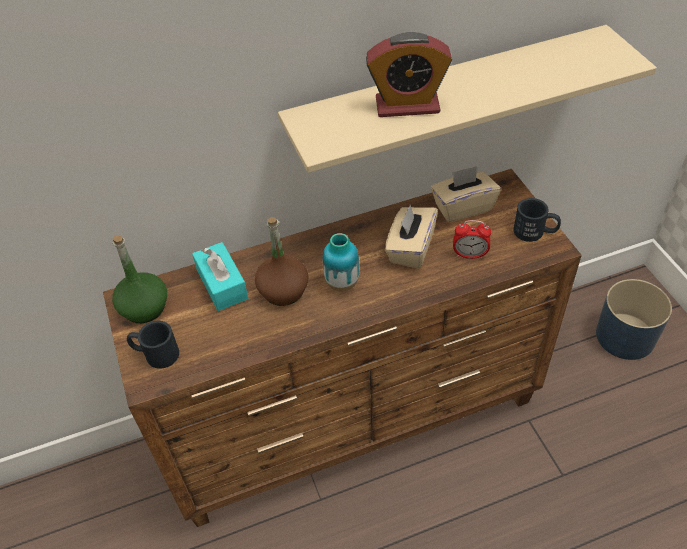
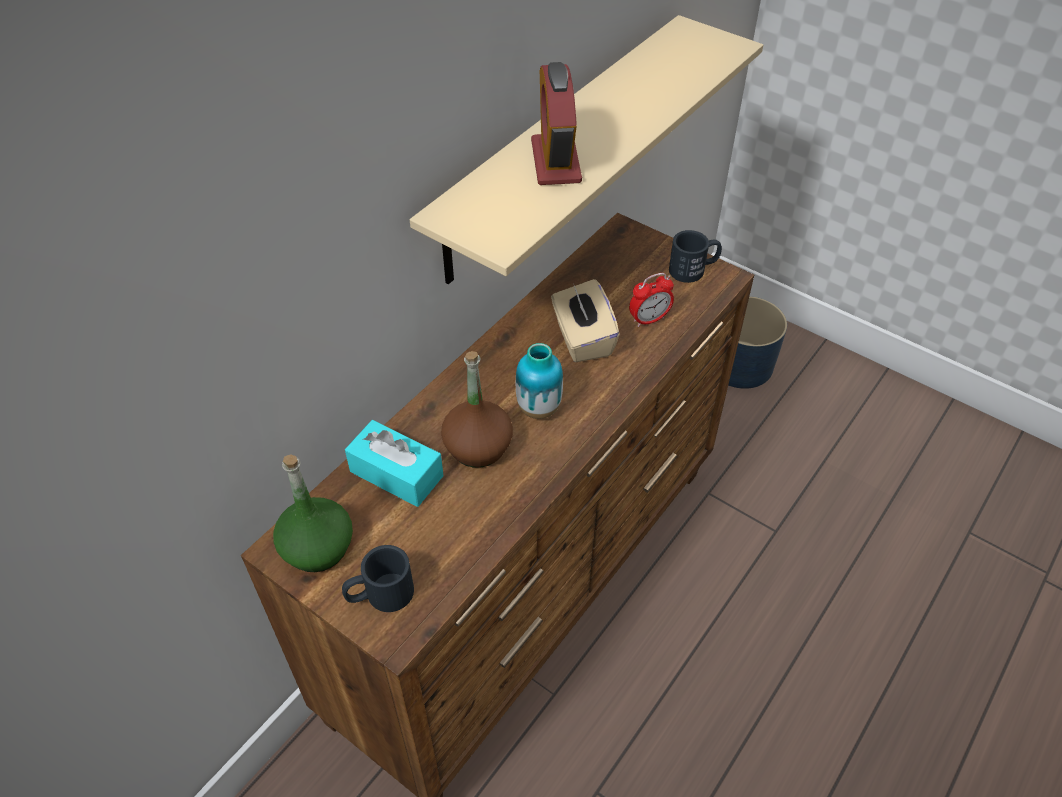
camera: 35 degrees left, 0 degrees up
(407, 105) = (555, 161): alarm clock -> alarm clock turned 120 degrees clockwise
(462, 207) = (601, 272): beige tissue box -> none

